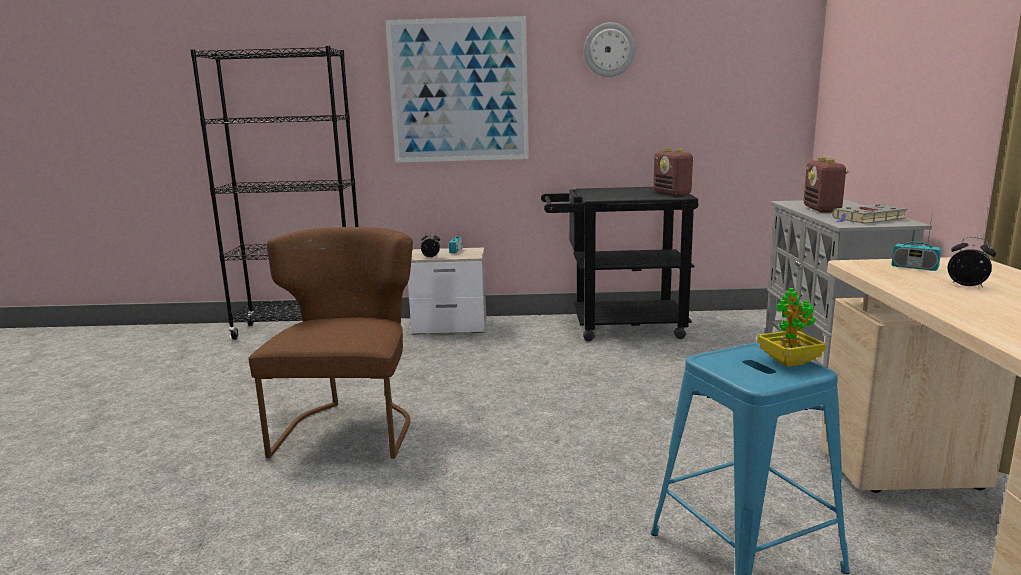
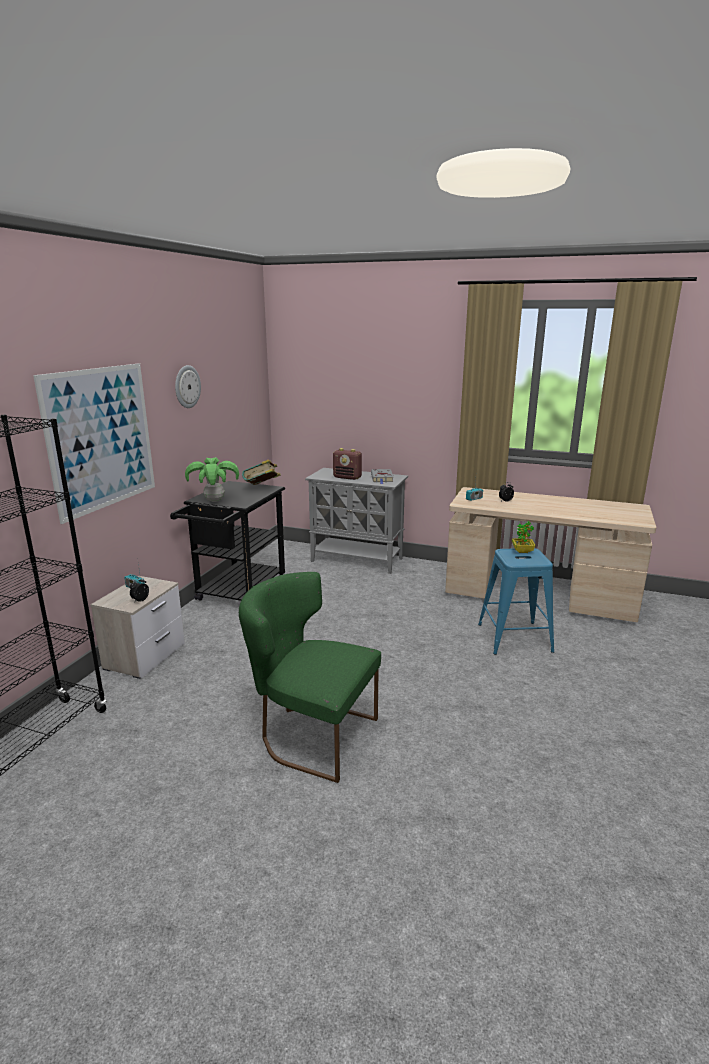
camera: 70 degrees left, 5 degrees up
(349, 426) = (311, 735): brown chair -> green chair
(593, 192) = (215, 500): none -> potted plant
(672, 194) = (262, 488): radio -> book

